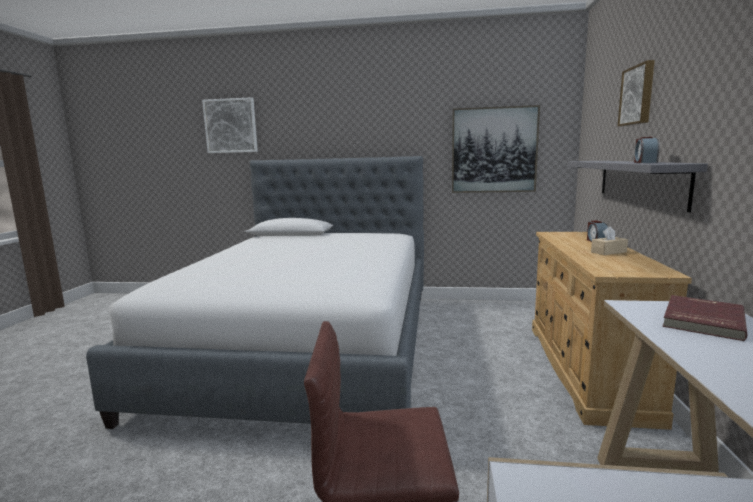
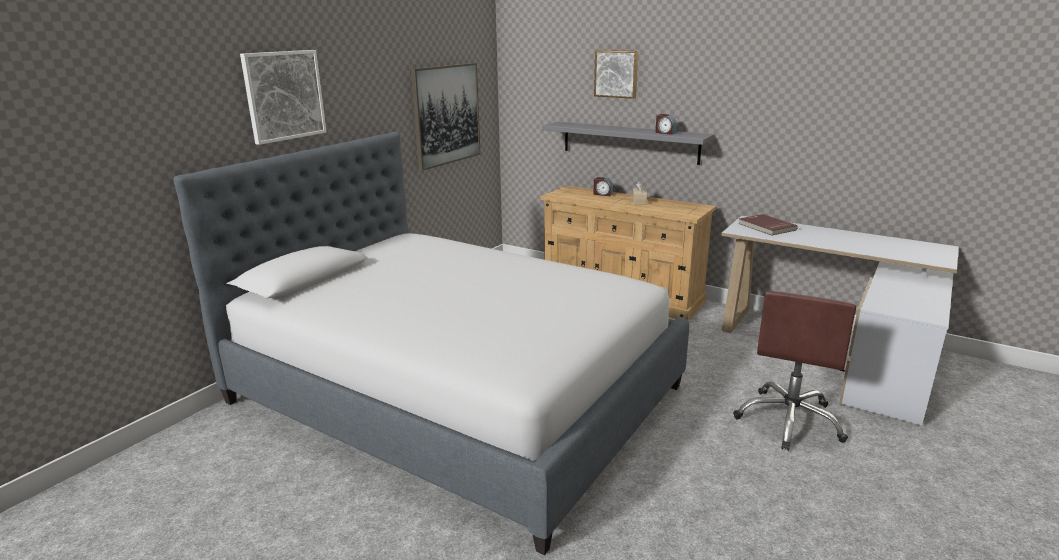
camera: 65 degrees left, 10 degrees up
(231, 126) = (110, 115): picture -> picture (284, 95)

